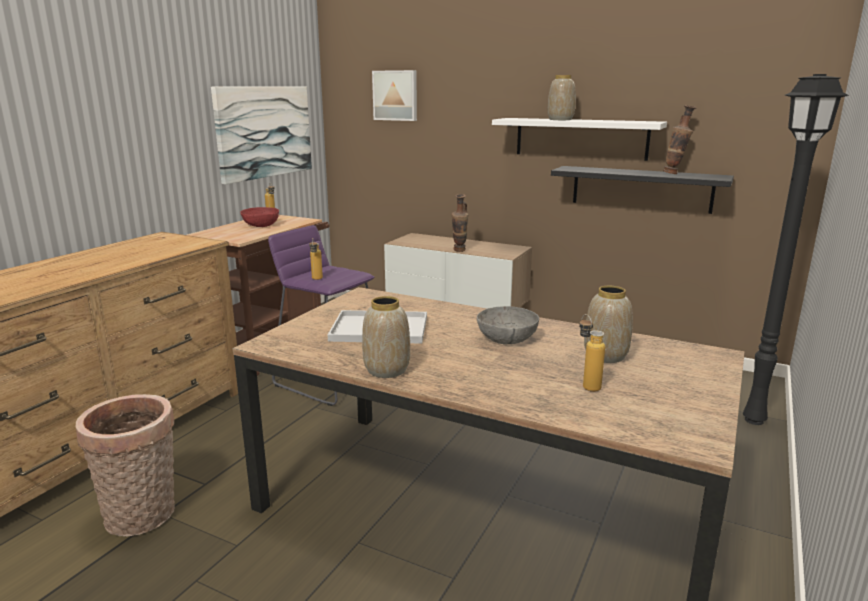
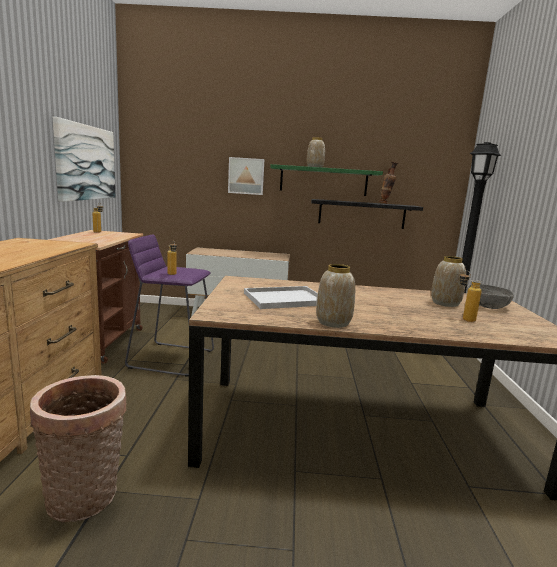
camera: 25 degrees left, 5 degrees down
(261, 225) = (97, 236): red bowl -> none
(395, 95) = (186, 145): picture -> picture (246, 176)
(459, 251) = (247, 257): vase -> none
(506, 338) = (375, 298): grey bowl -> grey bowl (487, 305)
(581, 138) = (323, 181): white shelf -> green shelf

